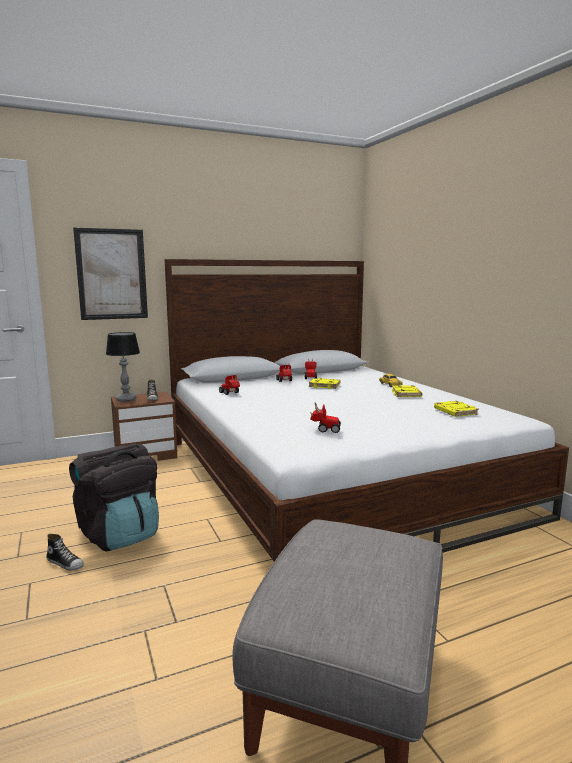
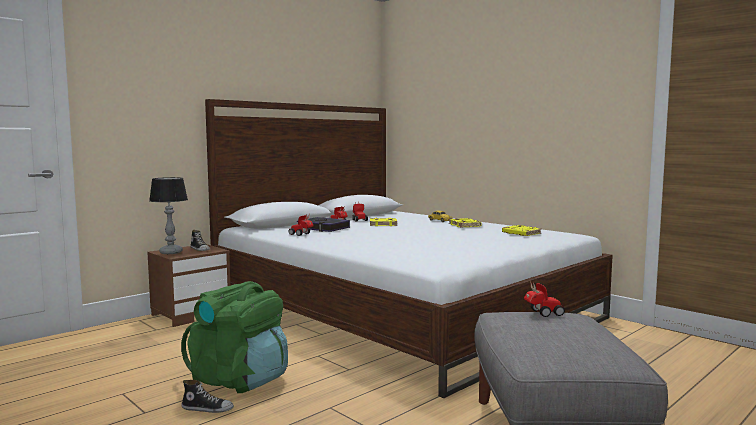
camera: 20 degrees left, 5 degrees down
(112, 274) = (150, 114): picture -> none
(119, 534) = (240, 379): black backpack -> green backpack
(261, 386) = (323, 228): none -> book
(325, 429) = (438, 249): toy car -> toy car (542, 313)

